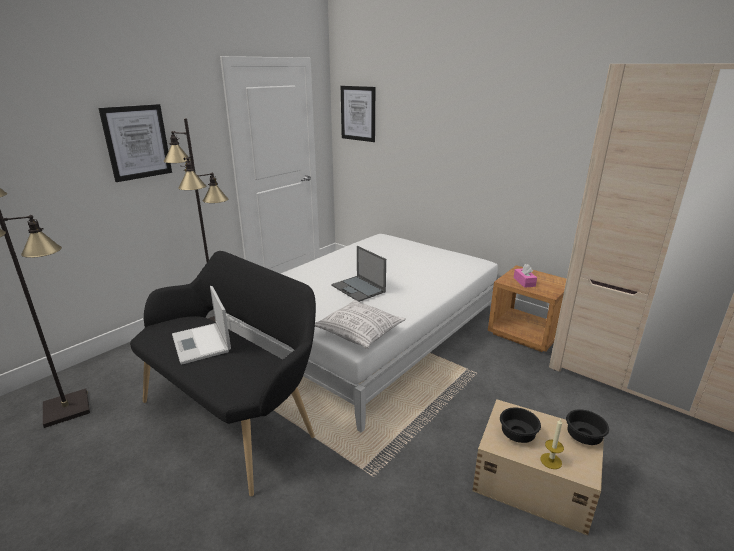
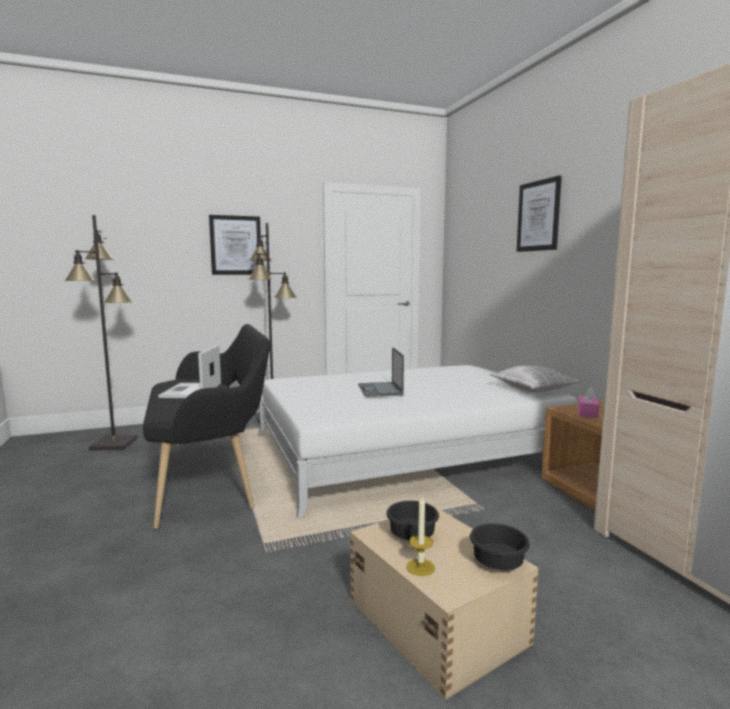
camera: 30 degrees right, 15 degrees down
(358, 113) = (462, 239): picture -> picture (538, 216)
(360, 333) = (333, 414): pillow -> pillow (533, 389)

